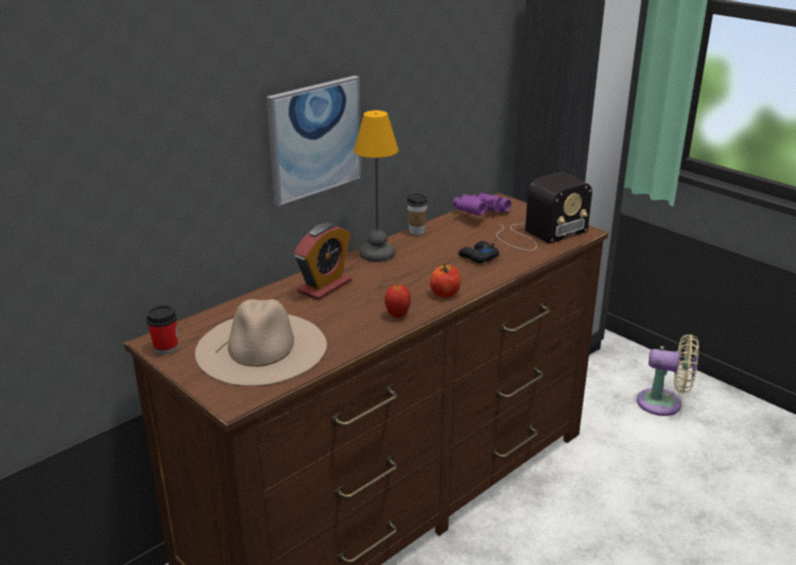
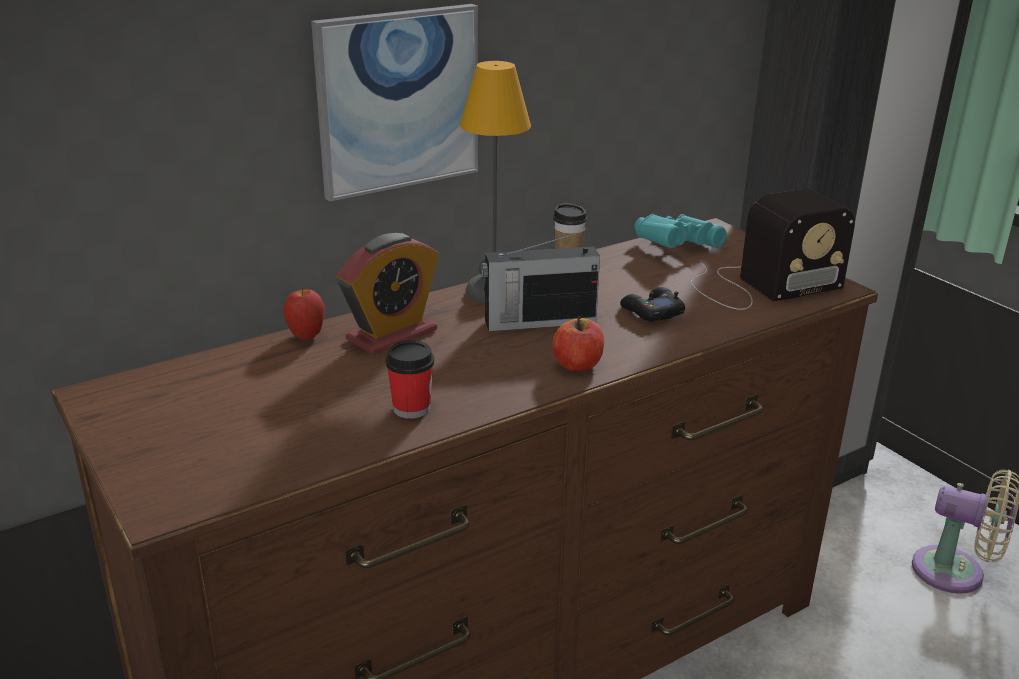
camera: 10 degrees right, 0 degrees up
(166, 348) = (106, 406): cup -> cup (411, 408)
(261, 348) = (250, 422): beige hat -> none
(397, 315) = (487, 392): apple -> apple (306, 336)
(411, 270) = (538, 322): none -> radio
(479, 214) = (674, 247): purple binoculars -> turquoise binoculars

